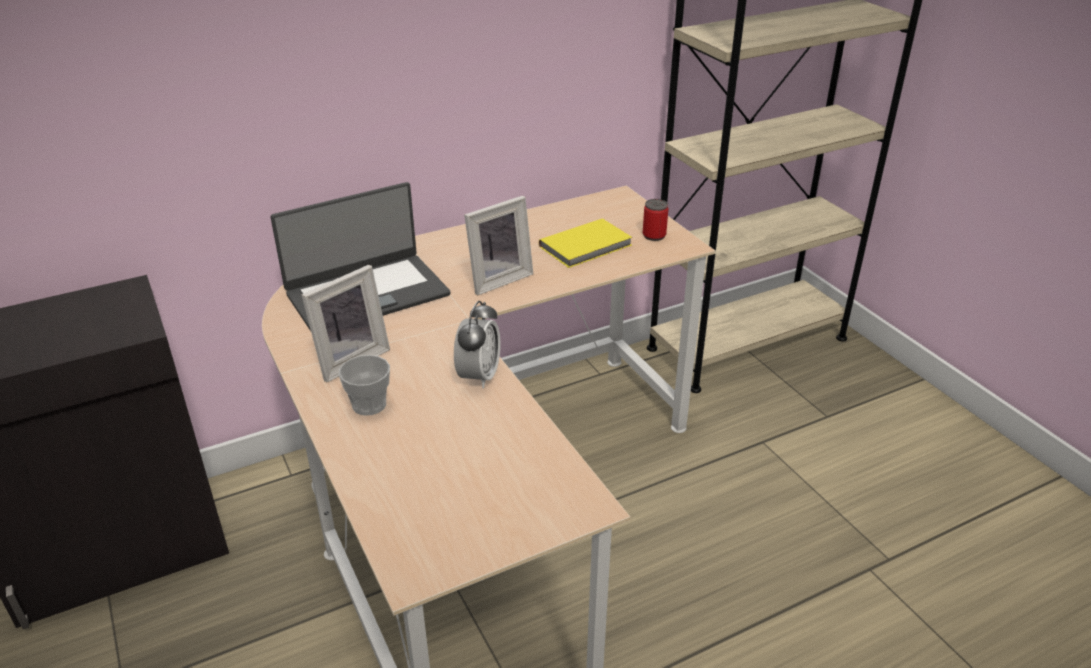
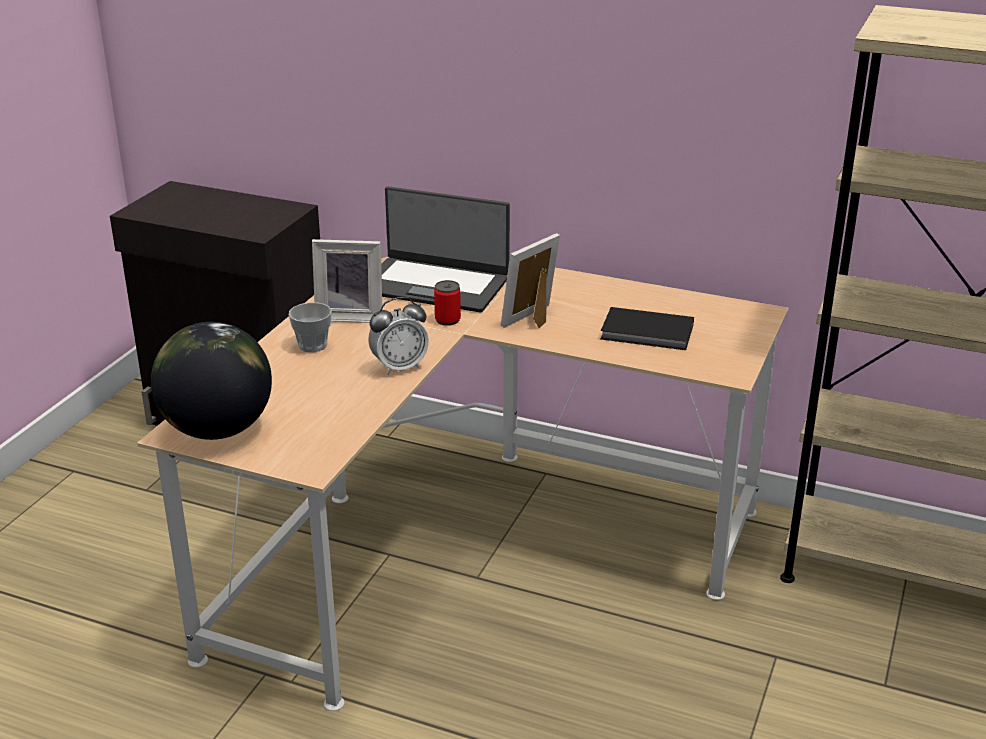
camera: 50 degrees right, 5 degrees down
(445, 537) = (218, 430): none -> globe
(497, 279) = (534, 319): picture frame -> picture frame turned 120 degrees clockwise
(587, 246) = (648, 333): yellow book -> black book
(654, 235) = (721, 353): can -> can (447, 320)

